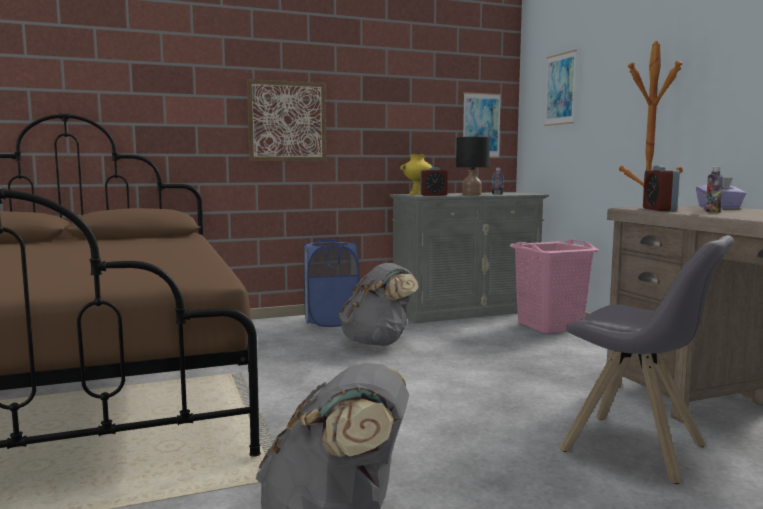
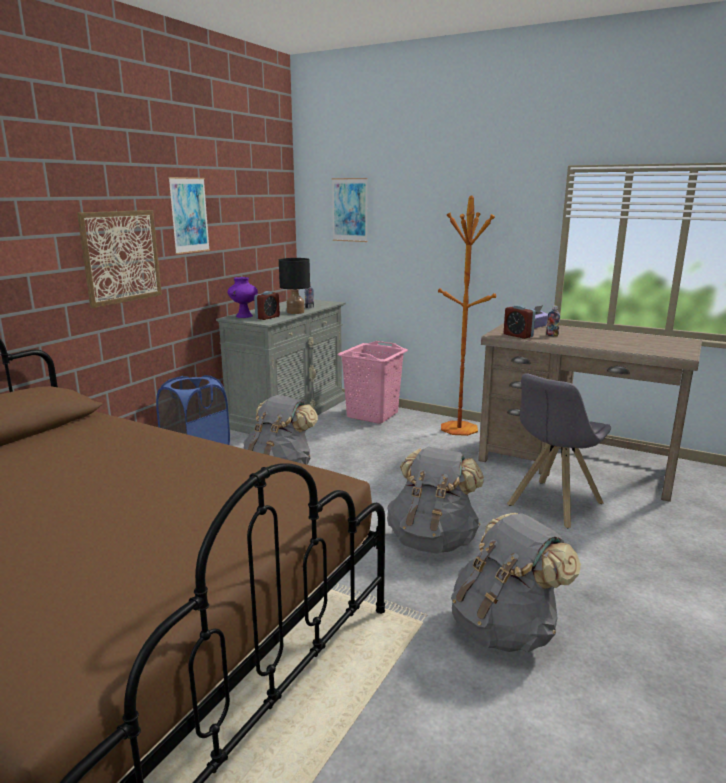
camera: 40 degrees left, 10 degrees up
(414, 428) = (433, 540): none -> grey backpack
(417, 194) = (244, 316): yellow vase -> purple vase
(481, 125) = (273, 239): picture -> picture (189, 215)
(634, 448) = (553, 504): grey chair -> grey chair turned 135 degrees clockwise

